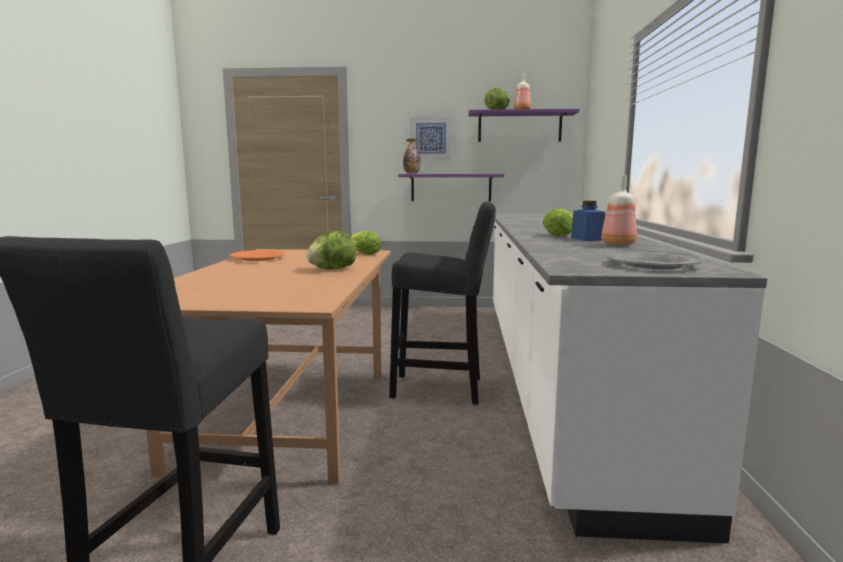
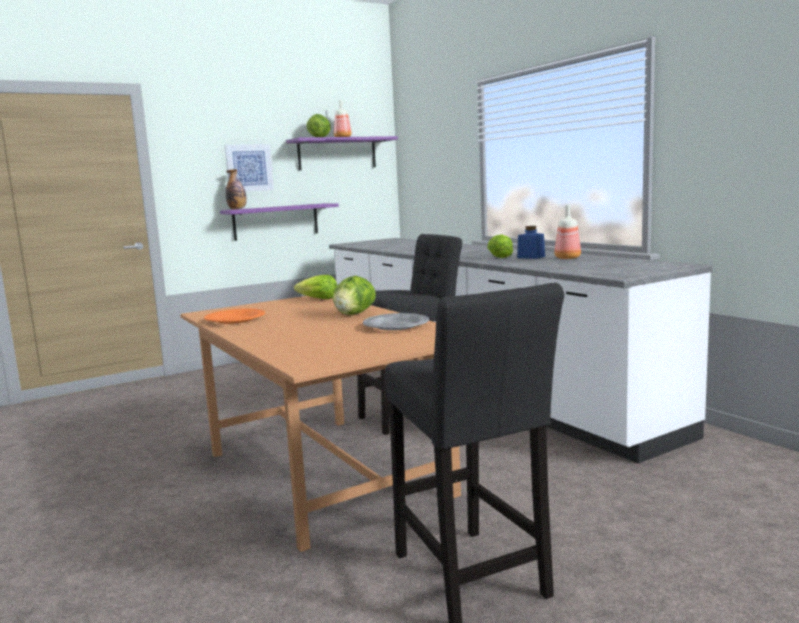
camera: 35 degrees left, 0 degrees up
(651, 265) = (643, 267): grey plate -> grey plate (395, 326)

